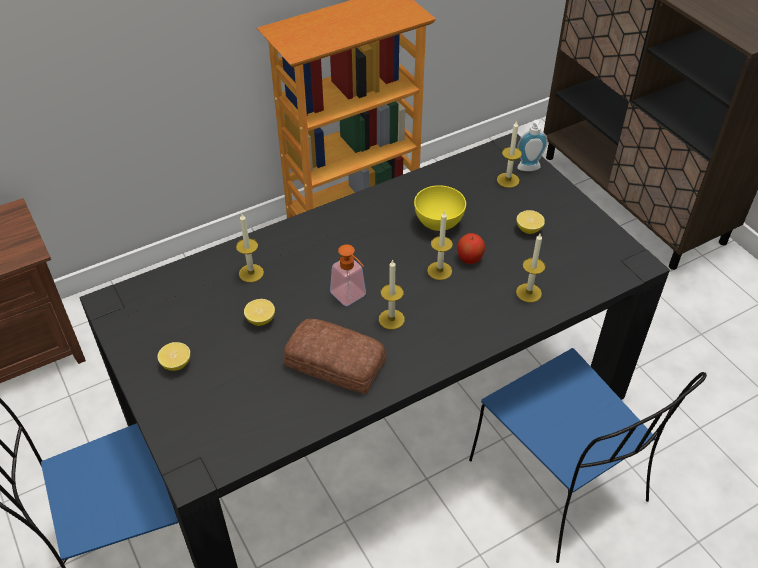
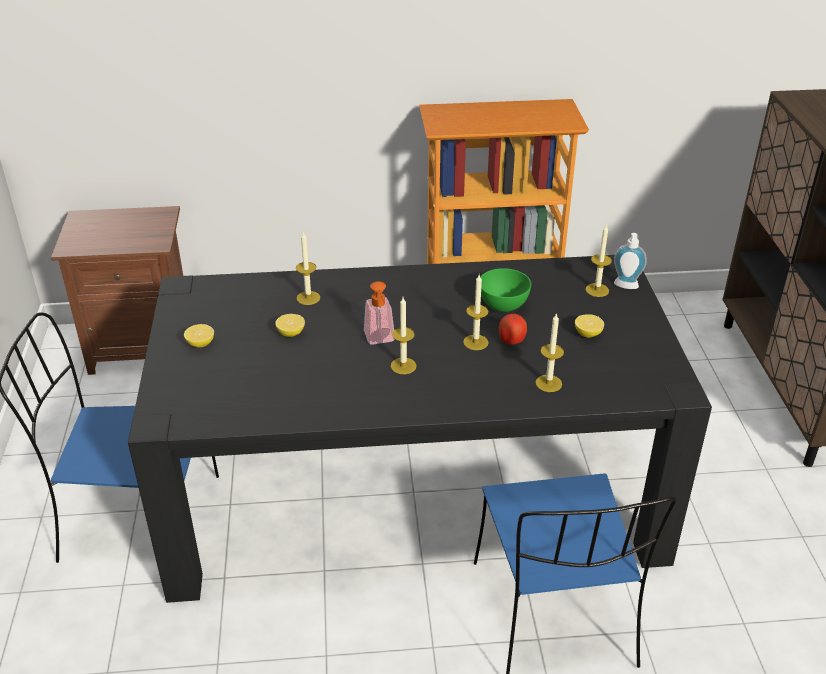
camera: 25 degrees right, 10 degrees down
(335, 364) = (329, 384): bread -> none
(439, 223) = (503, 306): yellow bowl -> green bowl

